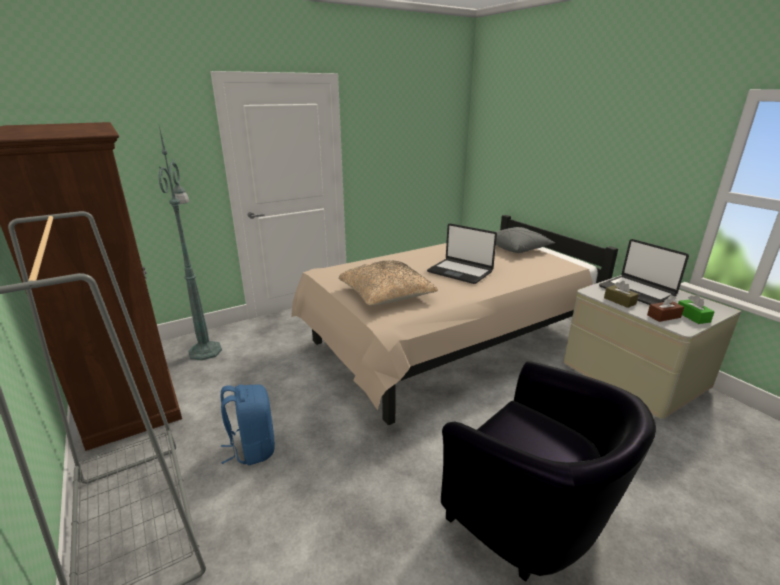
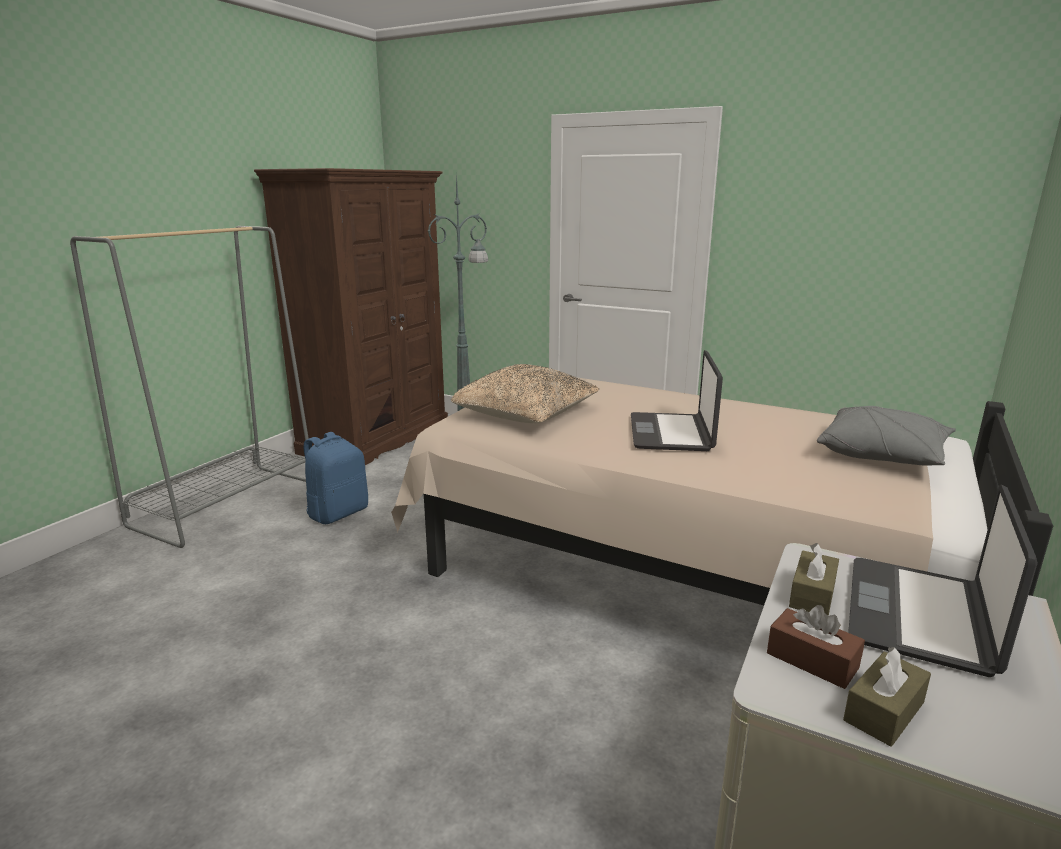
camera: 60 degrees right, 5 degrees down
(533, 518) = (319, 740): black armchair -> none
(692, 316) = (884, 711): green tissue box -> brown tissue box

